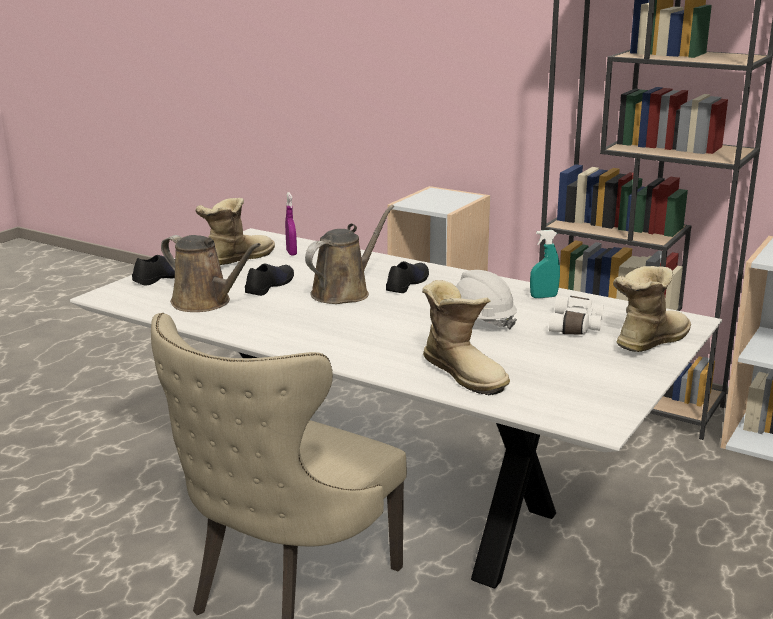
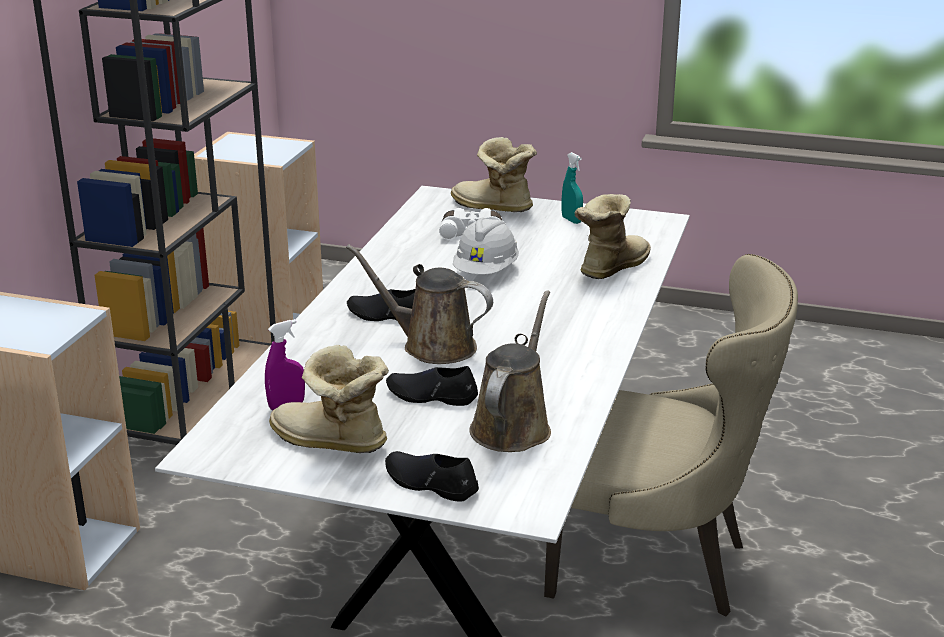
camera: 105 degrees left, 5 degrees up
(543, 297) = (399, 248): turquoise spray bottle -> turquoise spray bottle (571, 220)

